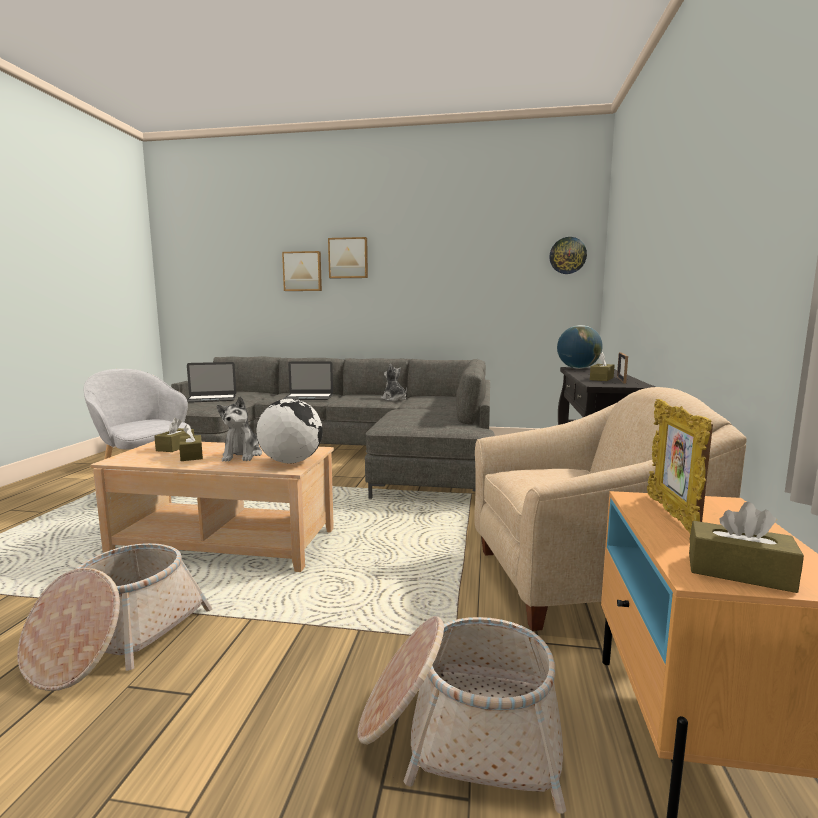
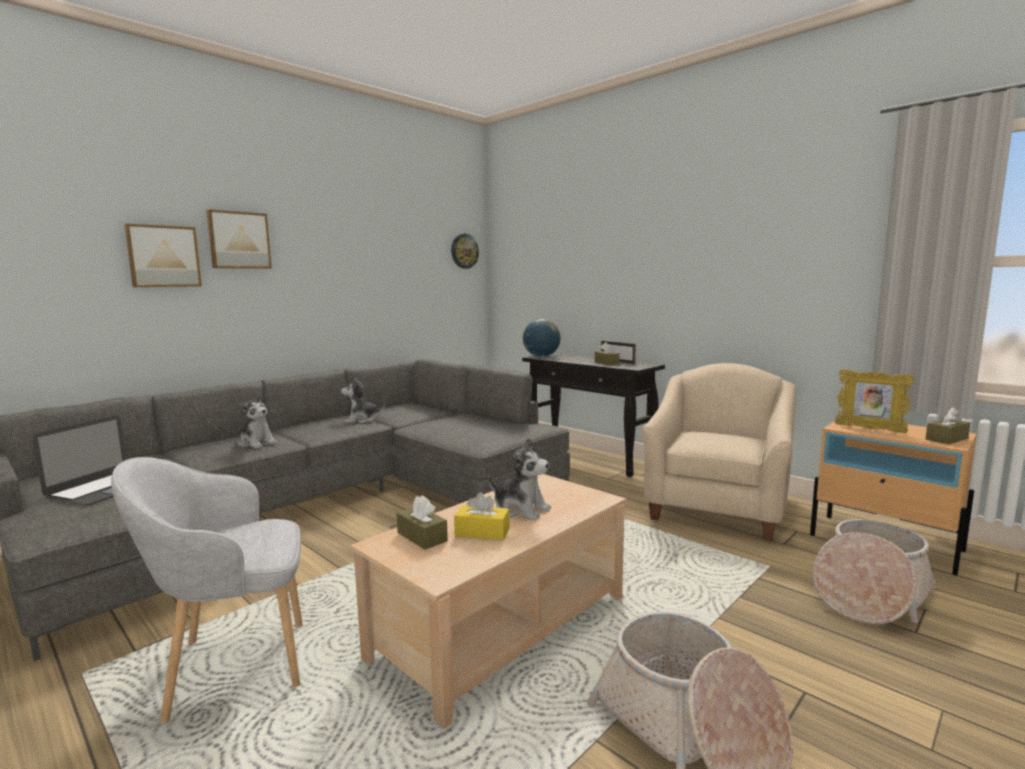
camera: 55 degrees left, 0 degrees up
(191, 455) = (482, 532): brown tissue box -> yellow tissue box
(291, 462) = (577, 494): globe -> none
(308, 397) = (256, 443): laptop -> plush toy

